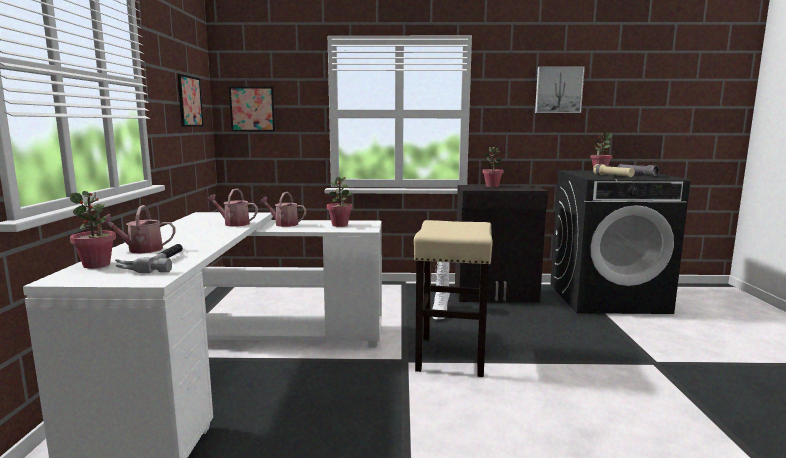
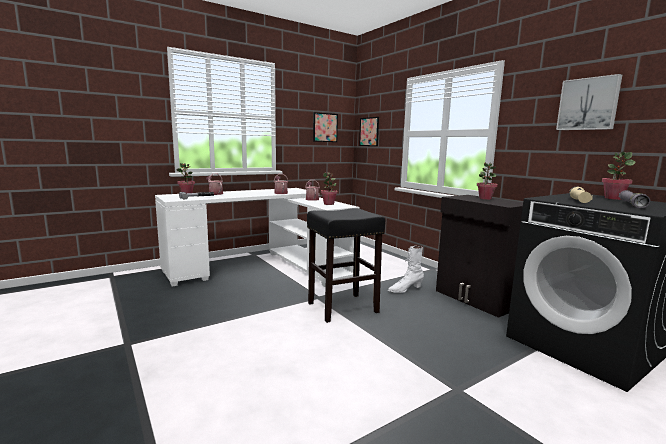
camera: 55 degrees right, 0 degrees up
(451, 356) = (342, 308): beige stool -> black stool

